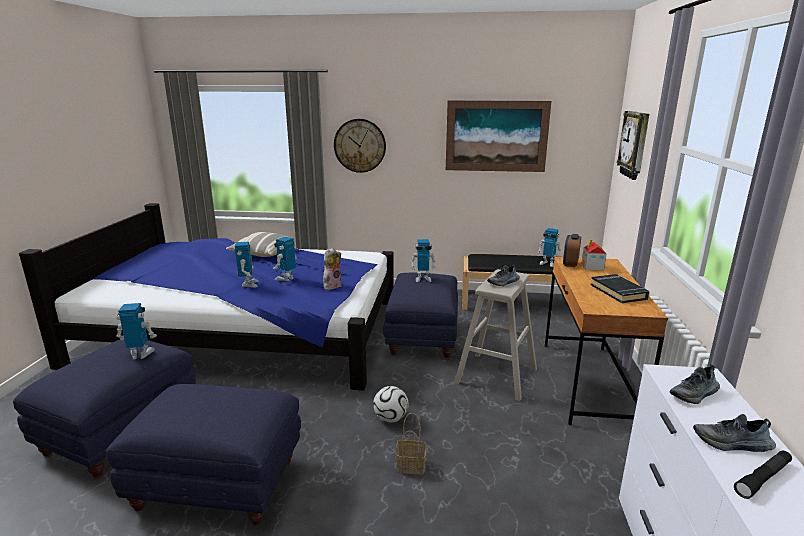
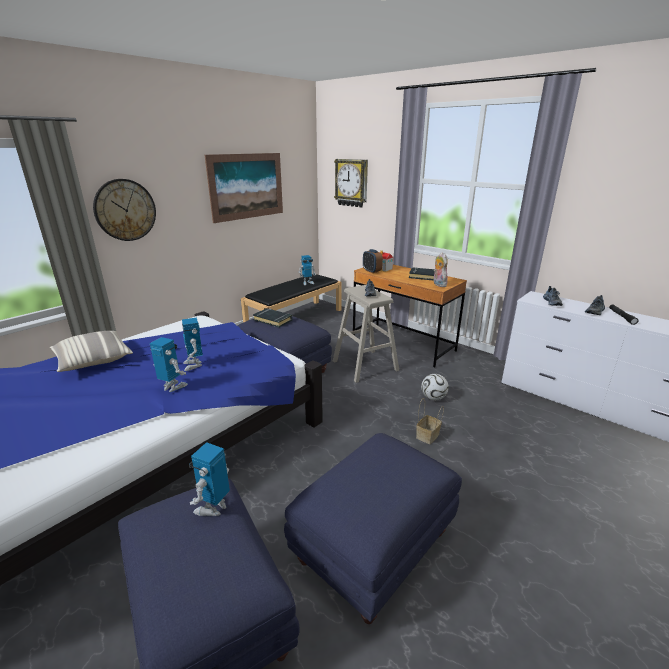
camera: 55 degrees left, 5 degrees up
(332, 286) = (246, 351): plush toy -> plush toy (438, 284)
(391, 419) = (370, 424): football -> football (433, 398)
(423, 279) = (273, 320): toy robot -> black book

